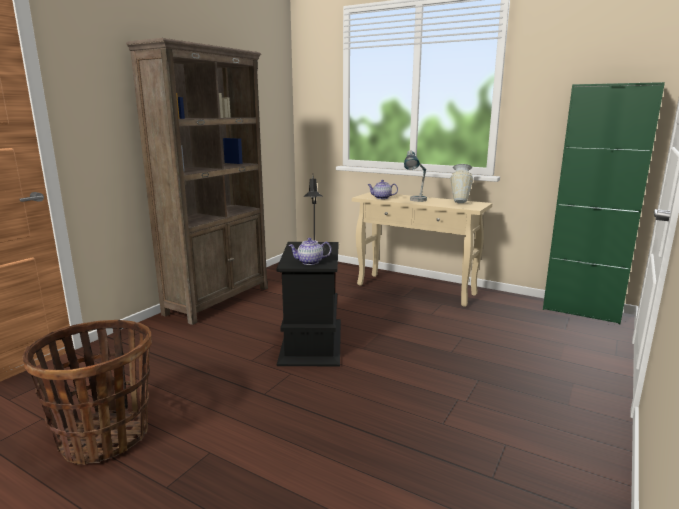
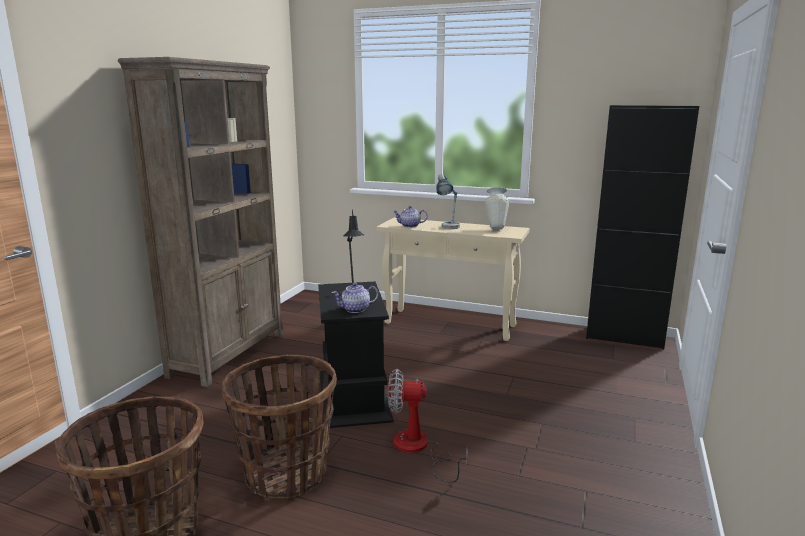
camera: 10 degrees left, 0 degrees up
(233, 399) = (286, 473): none -> basket
(355, 391) = (418, 449): none -> fan
(581, 311) = (624, 337): green cabinet -> black cabinet

